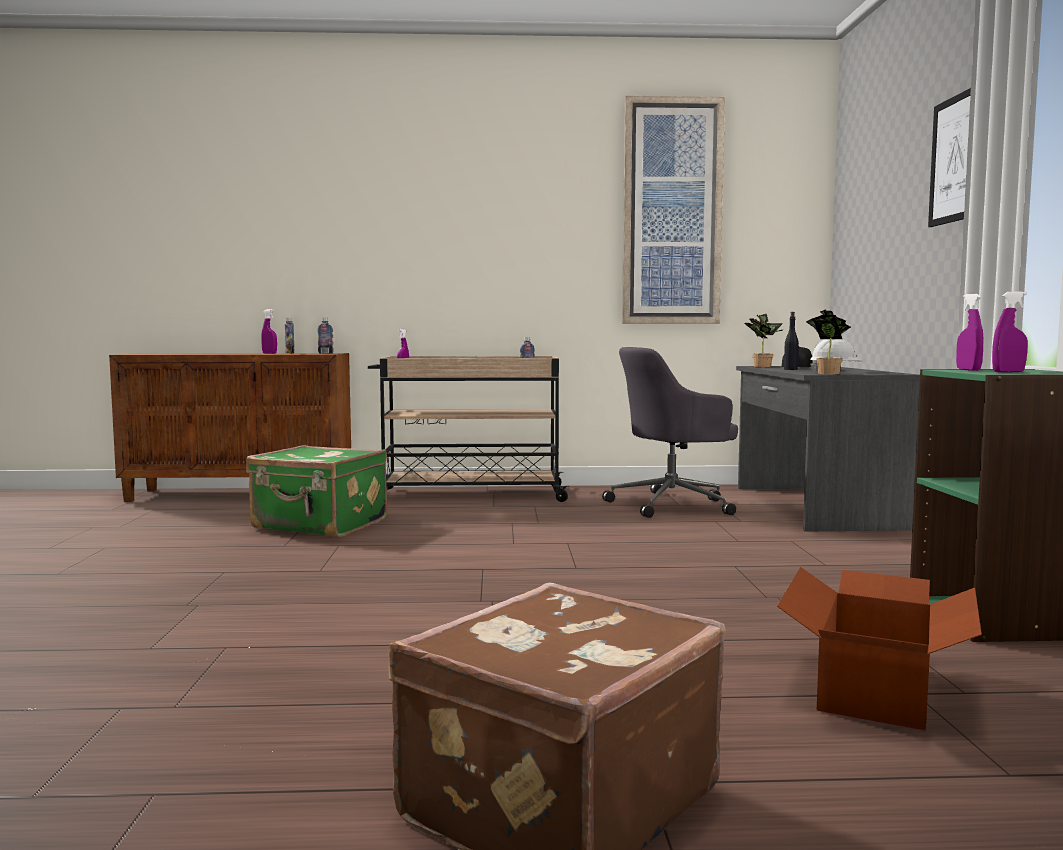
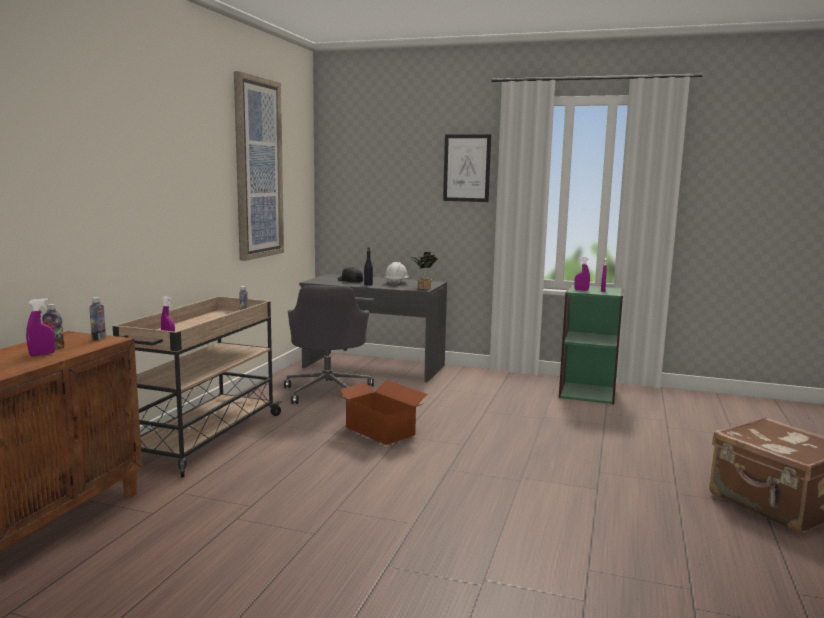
camera: 70 degrees left, 5 degrees up
(320, 525) = (247, 511): green suitcase -> none
(763, 366) = (321, 281): potted plant -> none
(877, 689) = (663, 431): cardboard box -> cardboard box (380, 430)

